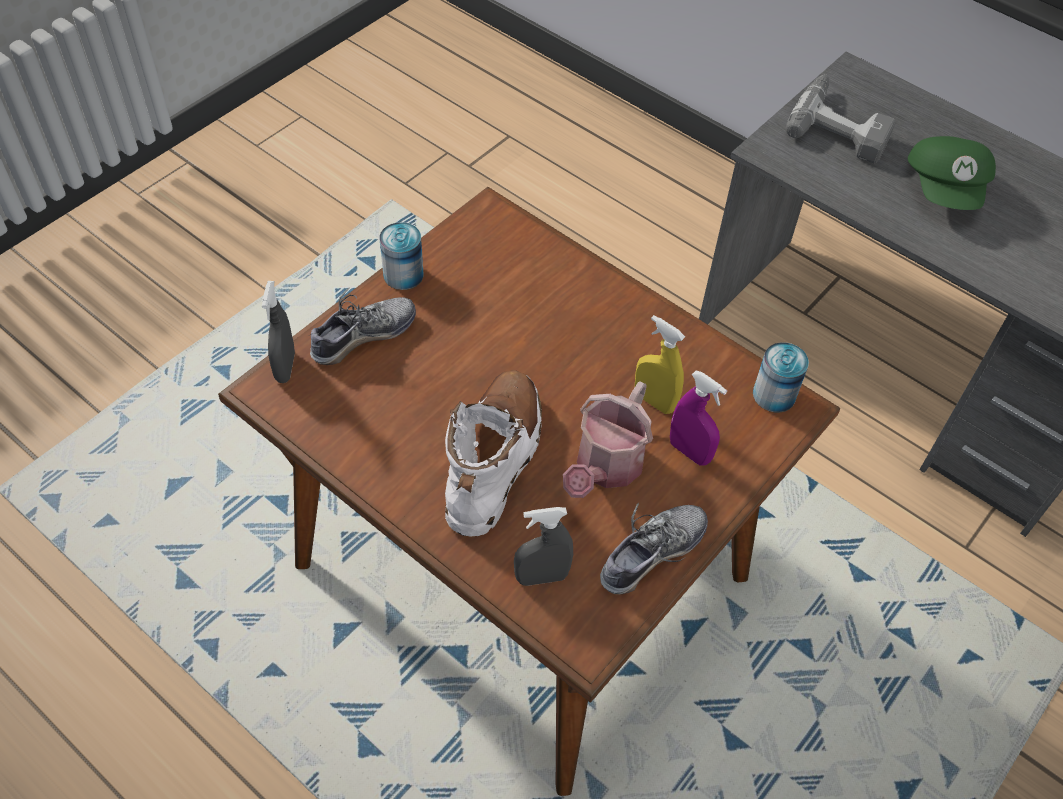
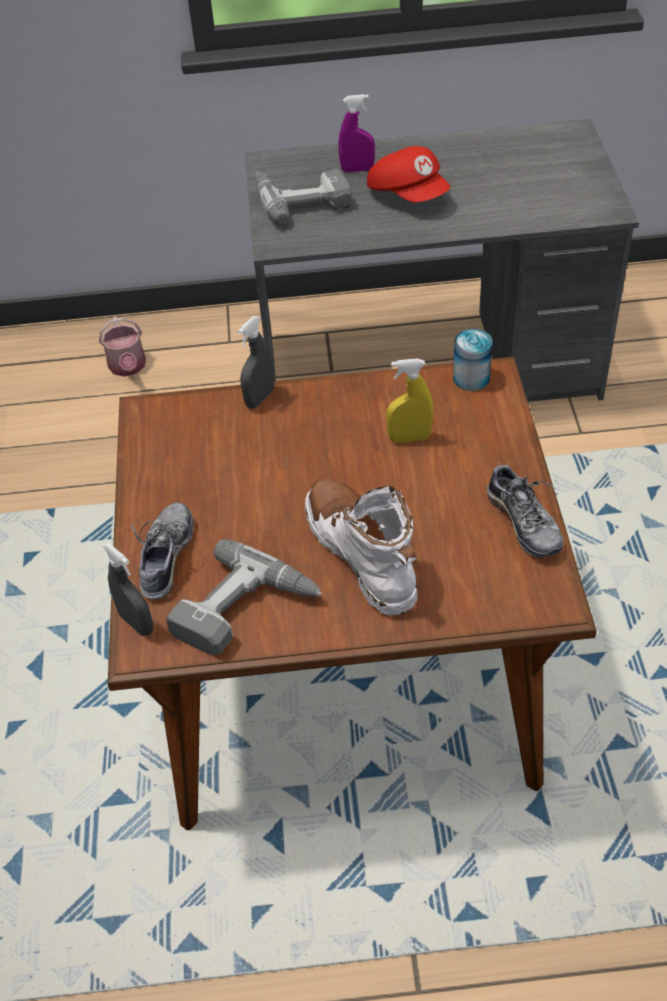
camera: 40 degrees left, 5 degrees down
(360, 427) = (245, 612): none -> power drill
(403, 274) = (139, 496): can -> none
(541, 577) = (482, 593): grey spray bottle -> grey spray bottle (260, 398)
(605, 468) = (433, 499): watering can -> watering can (128, 367)
(651, 553) = (523, 522): shoe -> shoe turned 150 degrees clockwise
(689, 452) = (468, 449): purple spray bottle -> purple spray bottle (357, 170)
(945, 190) = (409, 194): green cap -> red cap

